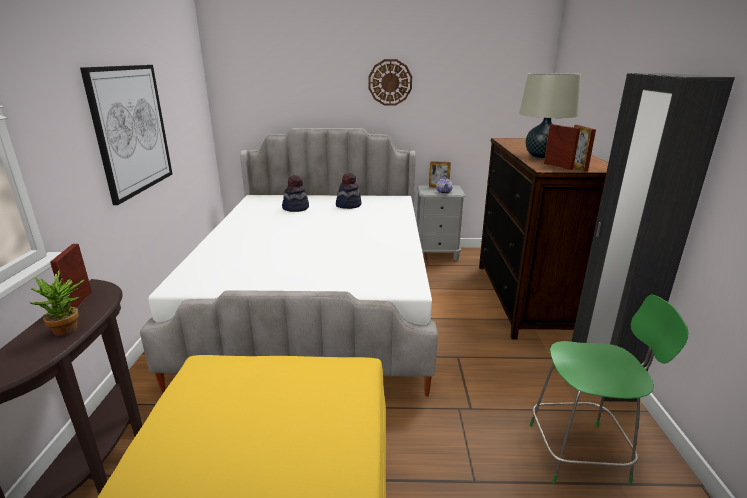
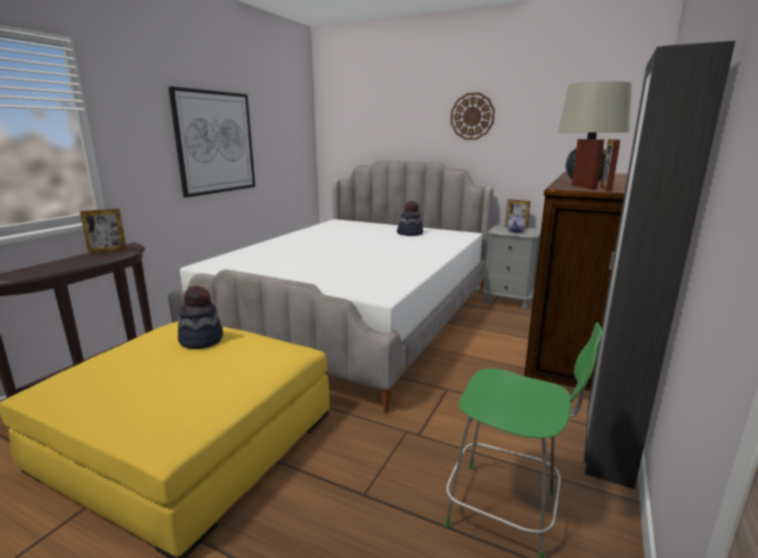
camera: 25 degrees right, 5 degrees down
(69, 331) = (79, 263): potted plant -> none
(79, 301) = (108, 251): picture frame -> picture frame turned 135 degrees counterclockwise
(296, 208) = (360, 231): hat -> hat (201, 340)

